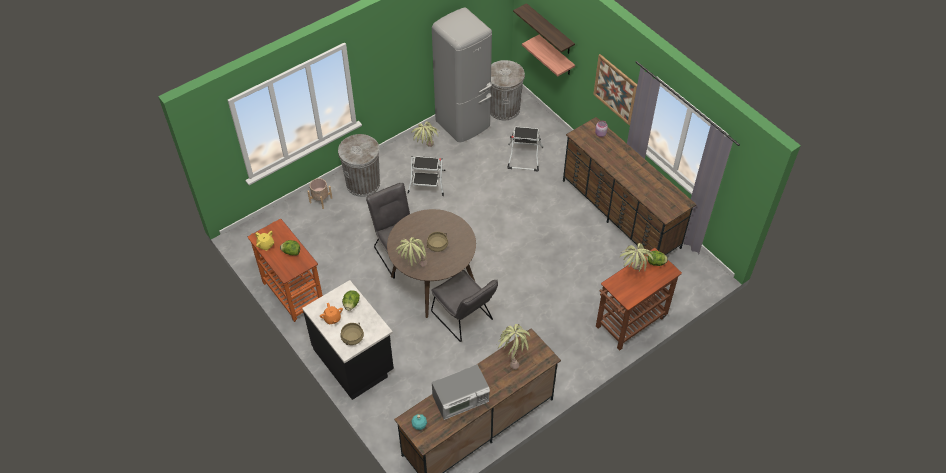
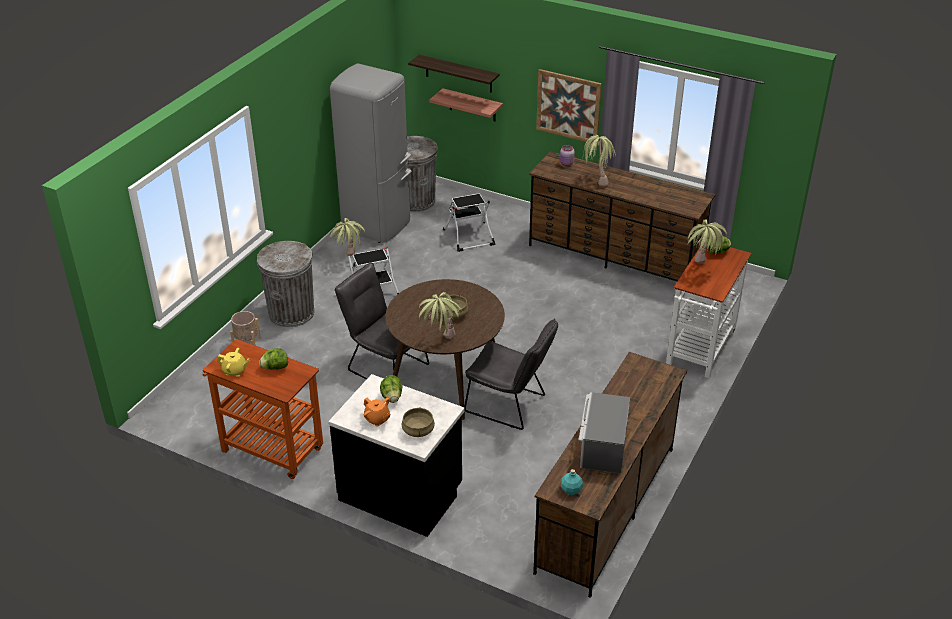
camera: 25 degrees left, 15 degrees down
(461, 399) = (602, 446): microwave -> microwave turned 150 degrees clockwise
(513, 357) = (630, 385): potted plant -> potted plant (596, 180)
(630, 322) = (700, 349): brown cart -> white cart

